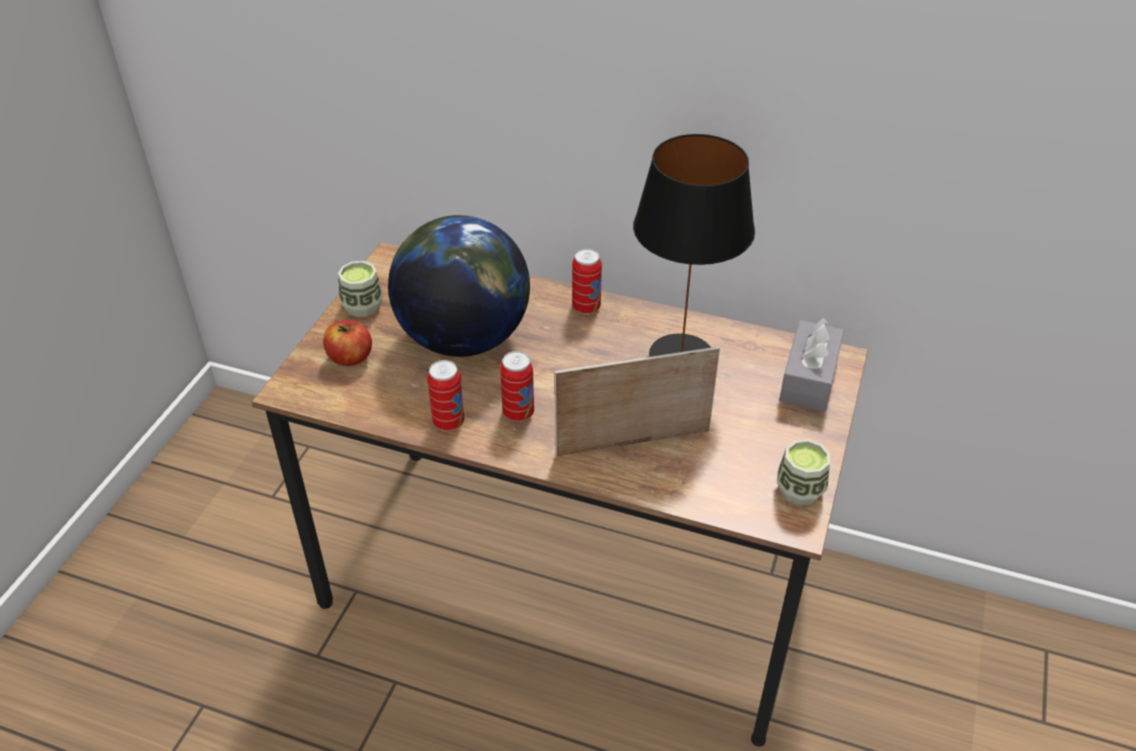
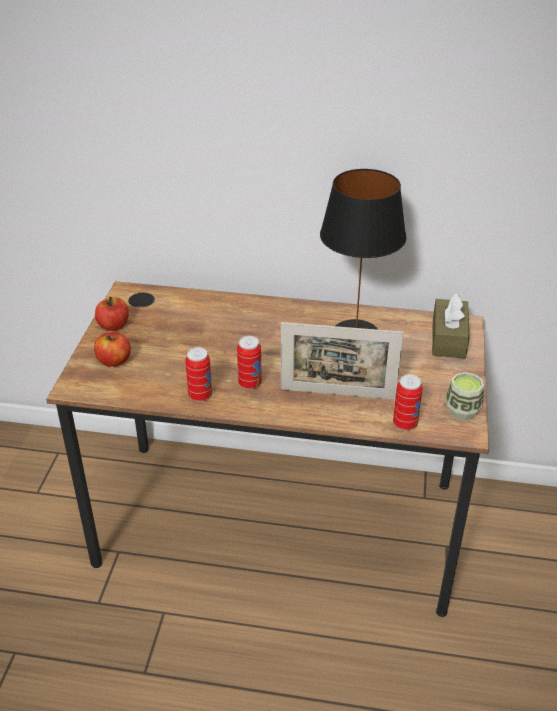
camera: 10 degrees left, 5 degrees down
(362, 306) = (113, 325): cup -> apple
(463, 338) = (195, 339): globe -> none
(586, 308) = (279, 309): can -> can (405, 424)
(633, 443) = (338, 394): picture frame -> picture frame turned 150 degrees counterclockwise
(809, 378) = (448, 338): grey tissue box -> brown tissue box

